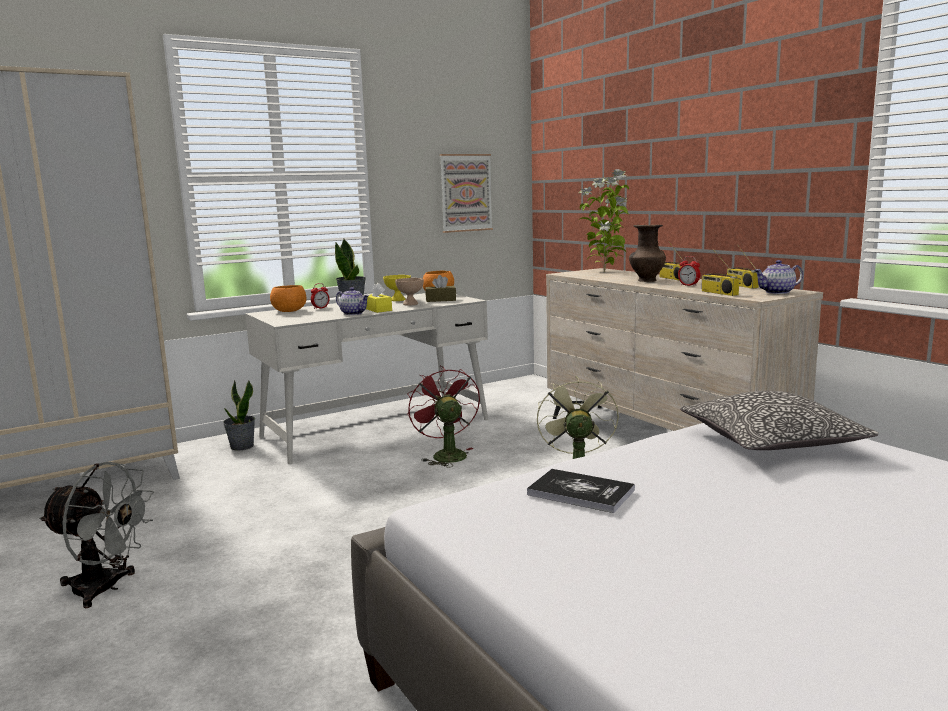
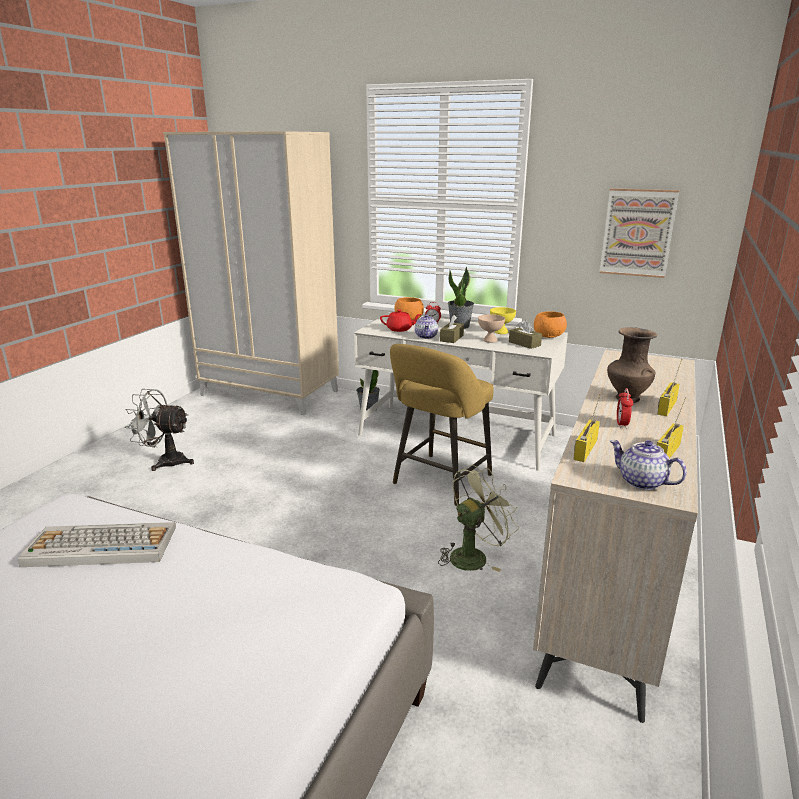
camera: 55 degrees right, 10 degrees up
(106, 588) = (165, 461): grey fan -> grey fan turned 120 degrees clockwise
(310, 316) = (400, 329): none -> red teapot
(378, 309) = (451, 338): yellow tissue box -> brown tissue box
(445, 455) = (439, 482): red fan -> yellow stool
(580, 492) = (99, 546): book -> keyboard
(605, 271) = (666, 367): potted plant -> none
(771, 442) = (261, 614): pillow -> none

